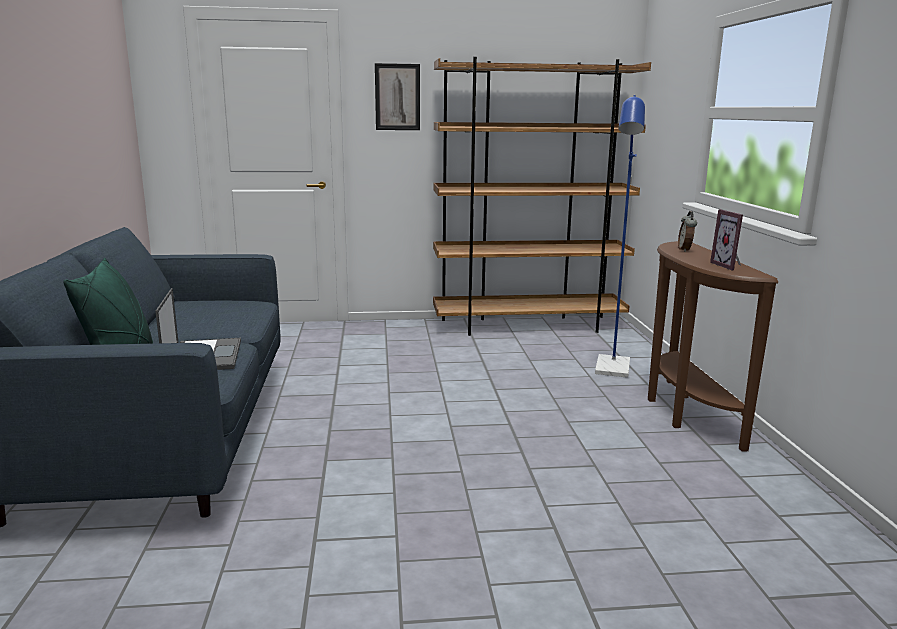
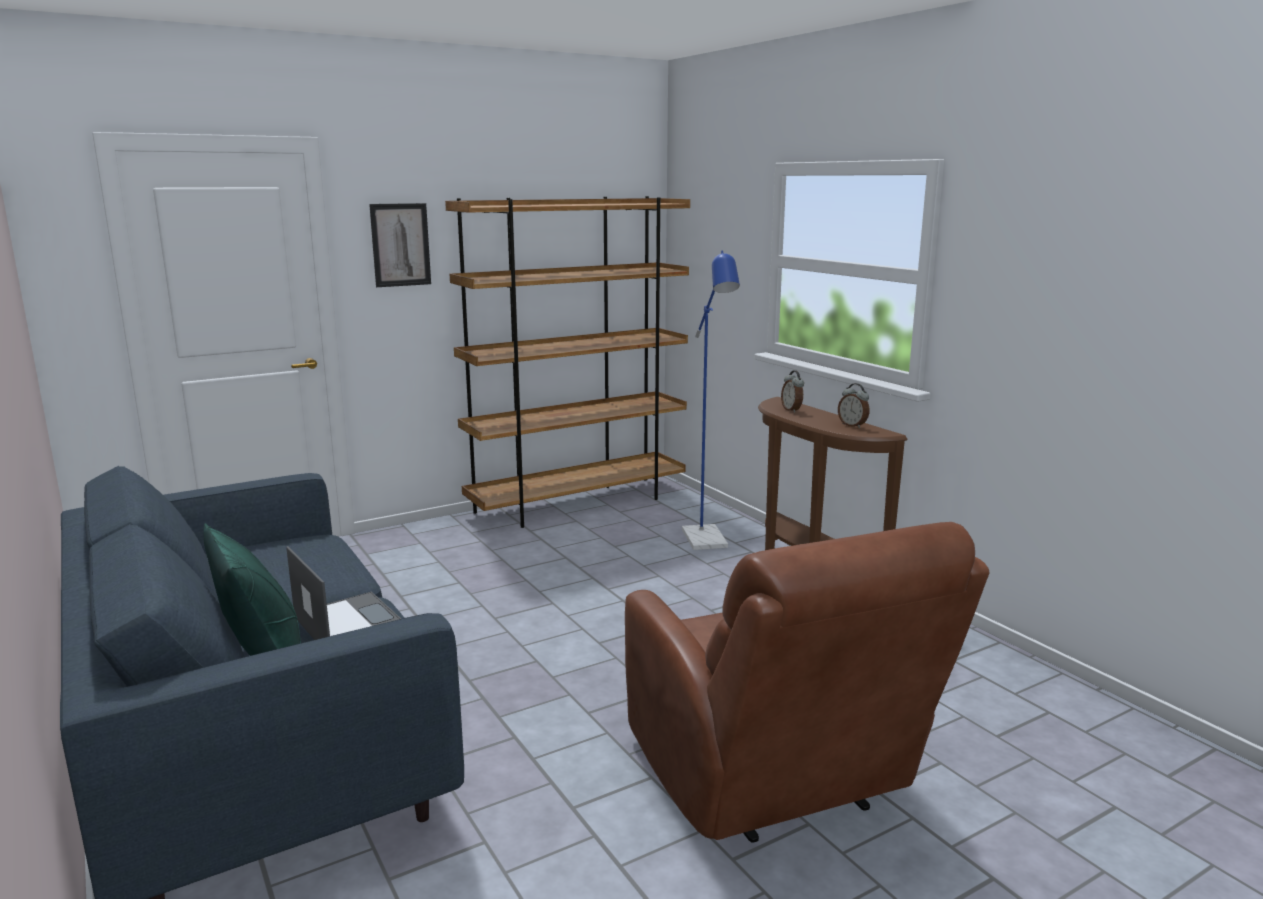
camera: 25 degrees left, 0 degrees up
(497, 571) = (774, 782): none -> brown armchair
(730, 266) = (853, 425): picture frame -> alarm clock

